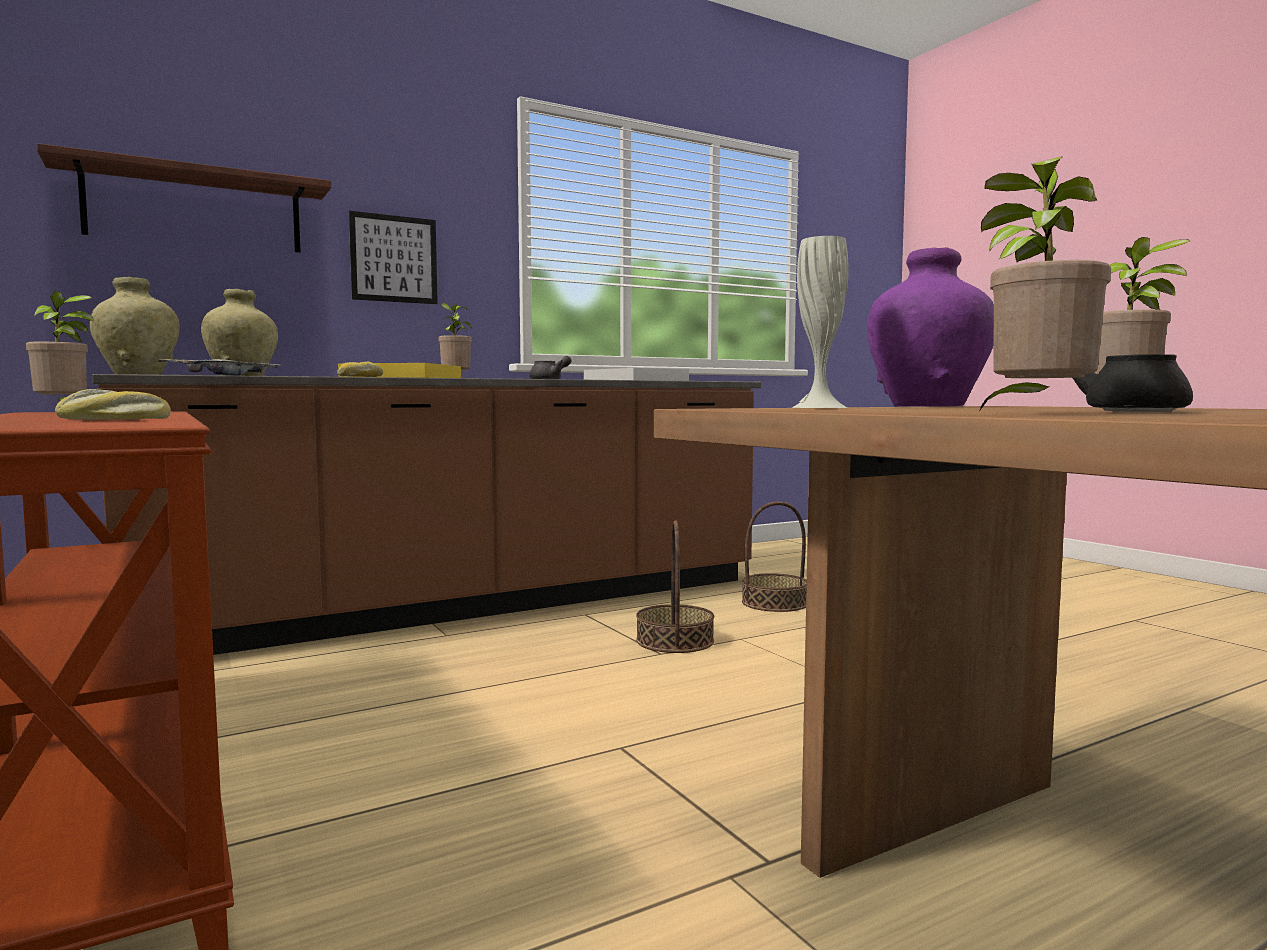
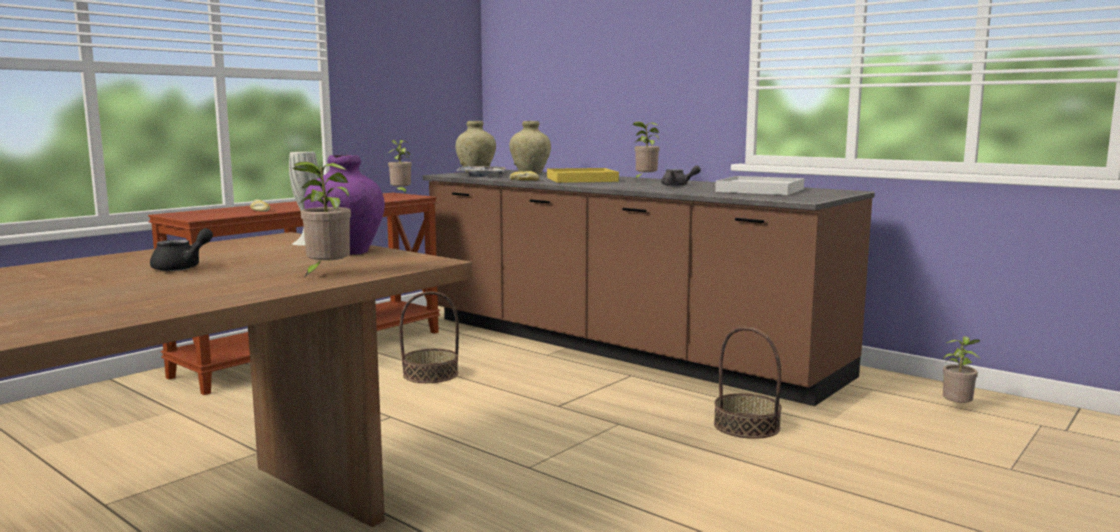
camera: 70 degrees right, 5 degrees up
(195, 211) = (556, 66): shelf -> none
(394, 259) = (656, 83): picture -> none
(674, 641) = (591, 406): basket -> basket (431, 374)
(1035, 413) = (138, 259): potted plant -> potted plant (957, 408)

